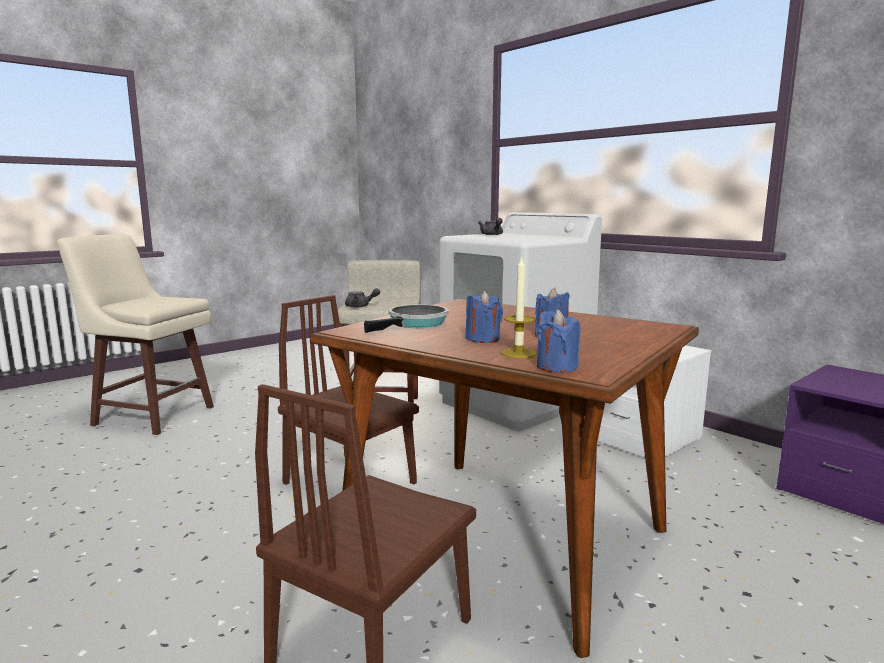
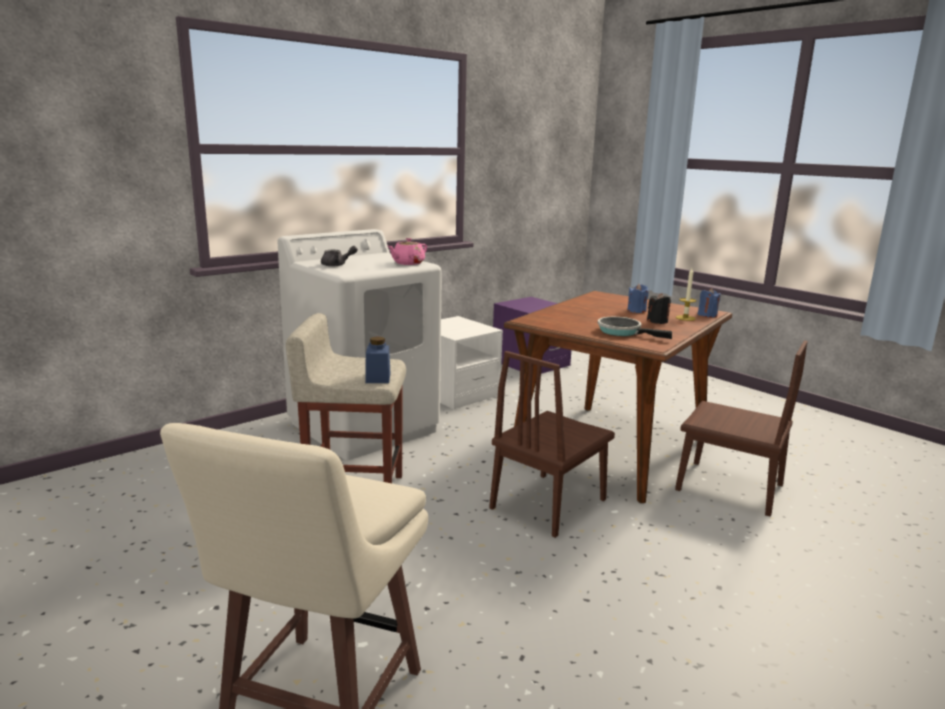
camera: 90 degrees left, 5 degrees up
(360, 306) = (378, 378): grey teapot -> blue jar
(483, 339) = (657, 321): blue candle -> black candle
(518, 239) = (408, 263): none -> pink teapot

